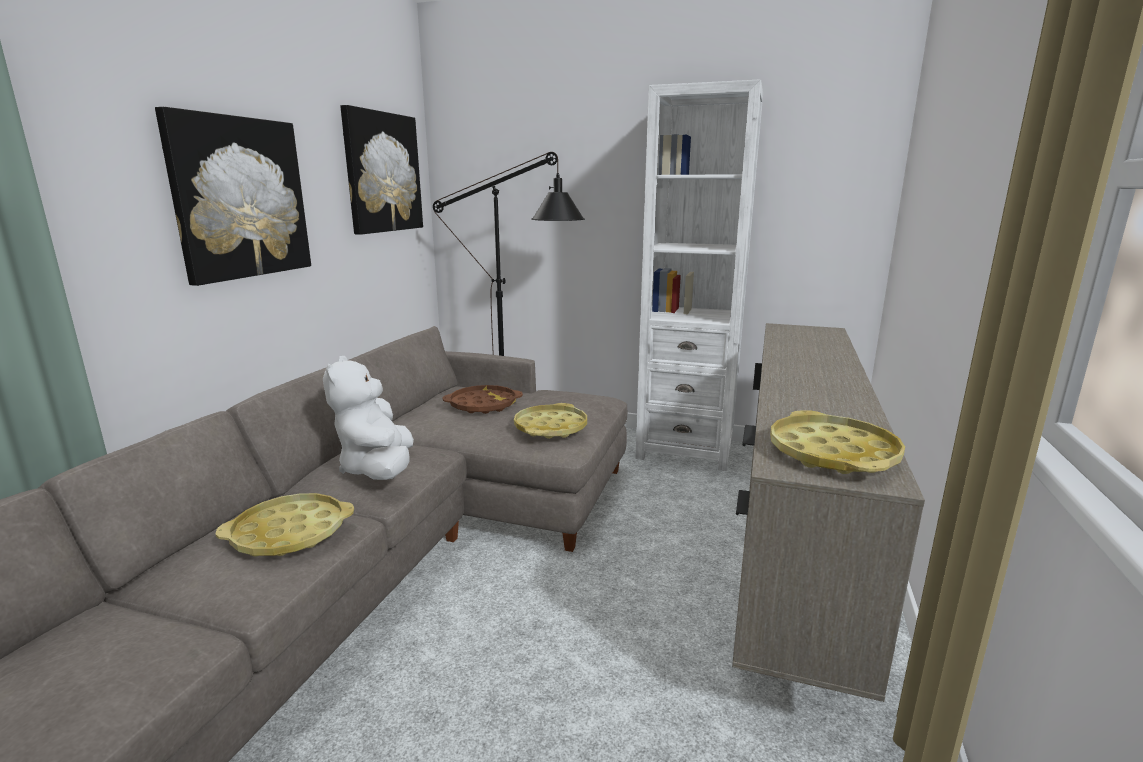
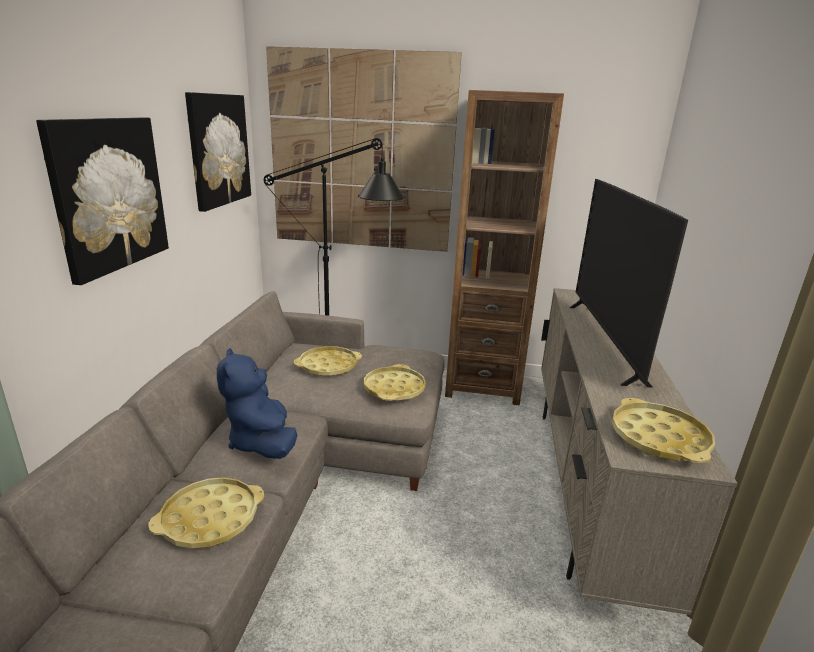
camera: 10 degrees left, 5 degrees up
(378, 469) = (262, 442): white plush toy -> blue plush toy
(483, 405) = (328, 366): brown tray -> yellow tray
(543, 176) = (361, 153): none -> picture
(685, 449) = (482, 385): white bookcase -> brown bookcase
(806, 367) = (604, 341): none -> television

